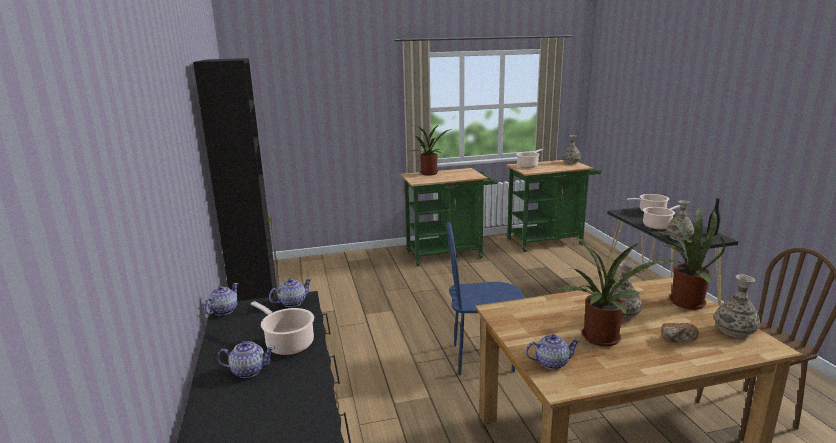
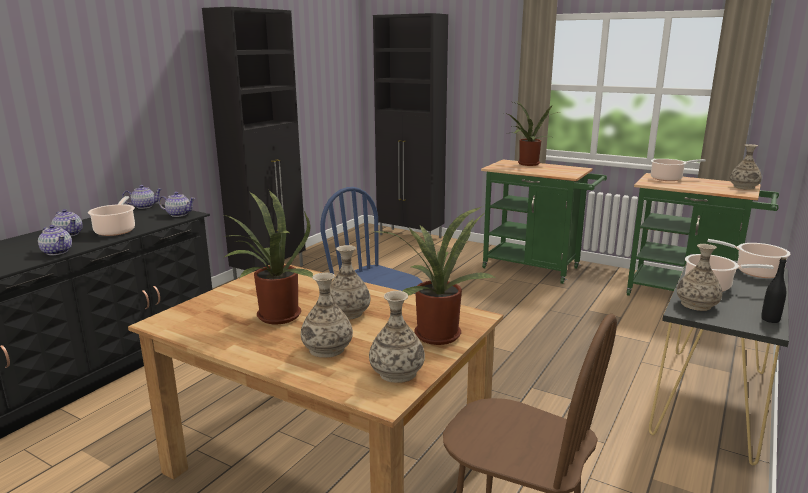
camera: 45 degrees right, 0 degrees up
(316, 261) = (411, 236): none -> black cabinet
(551, 362) = (201, 310): teapot -> teapot (57, 252)
(678, 340) = (327, 349): bread -> vase

